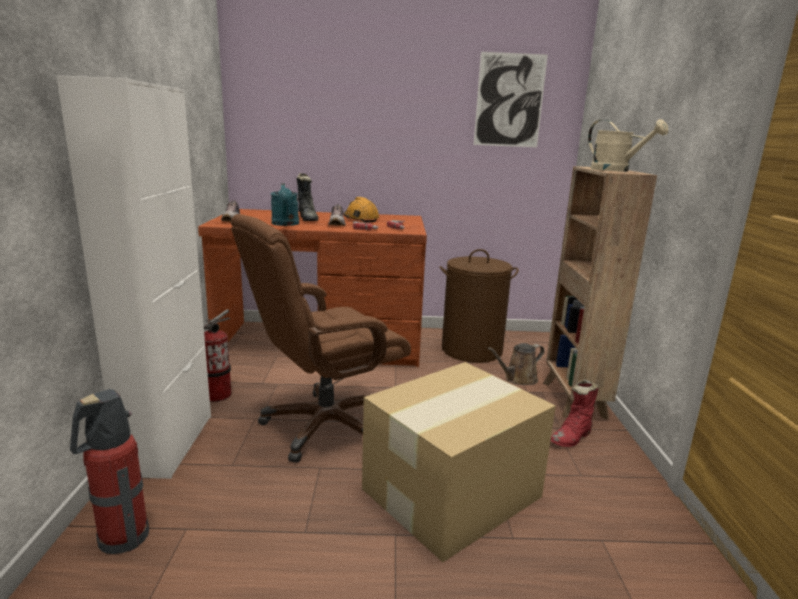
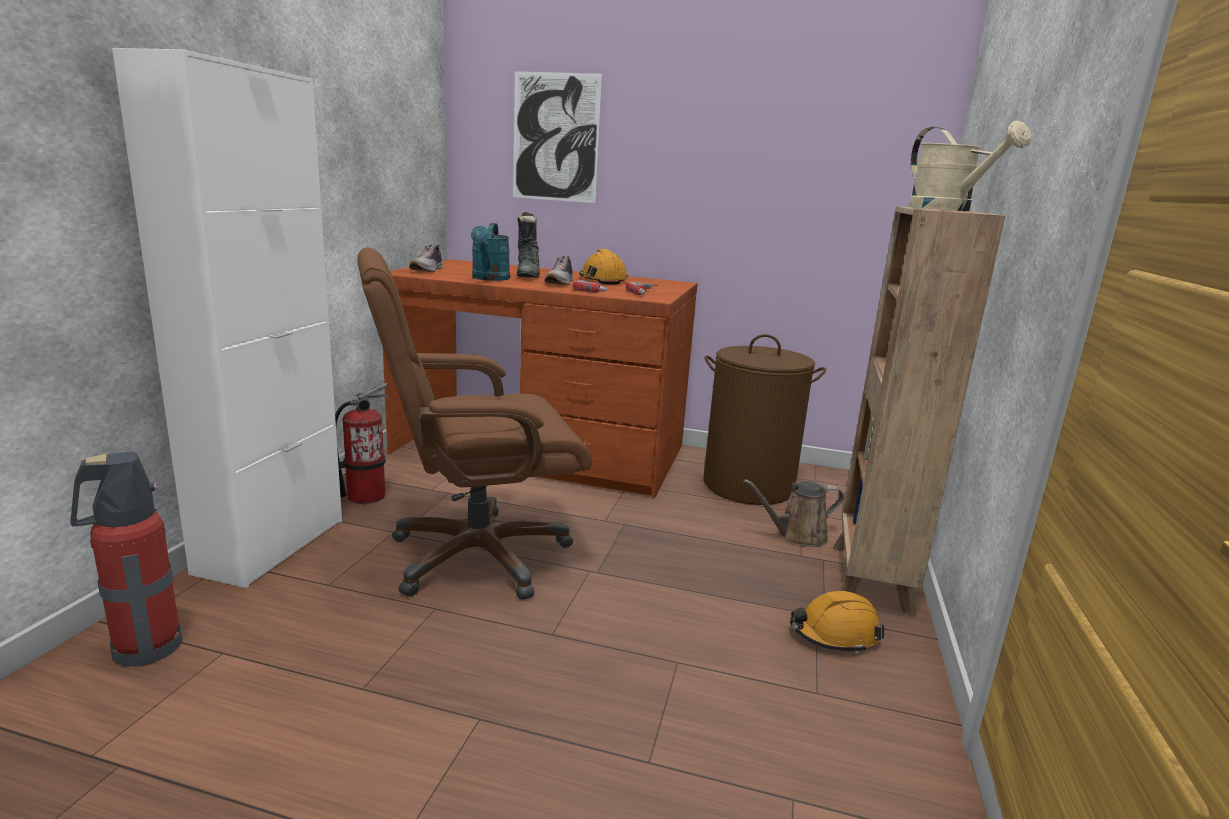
camera: 15 degrees right, 0 degrees up
(454, 492) = (600, 678): cardboard box -> none
(509, 100) = (840, 113): picture -> picture (555, 138)
(572, 438) = (834, 634): red boot -> orange hard hat

